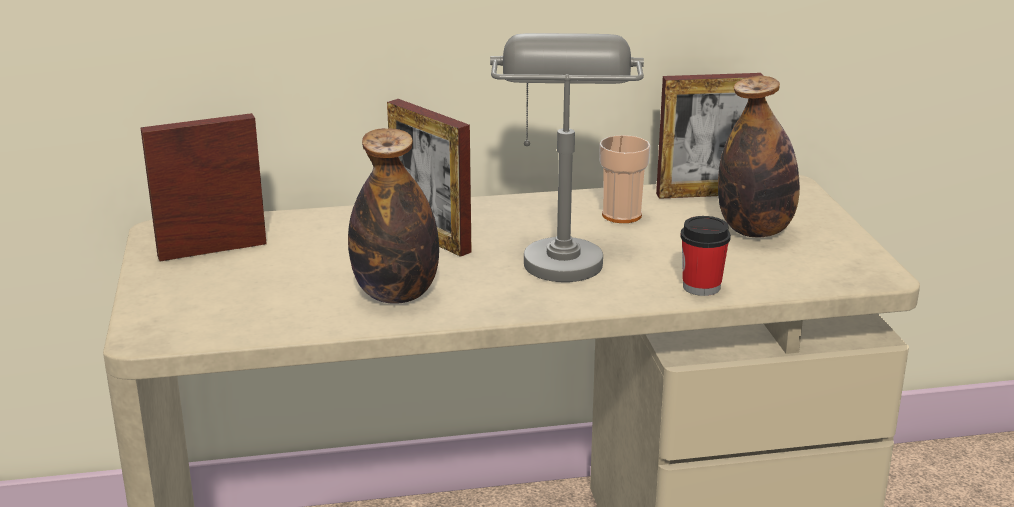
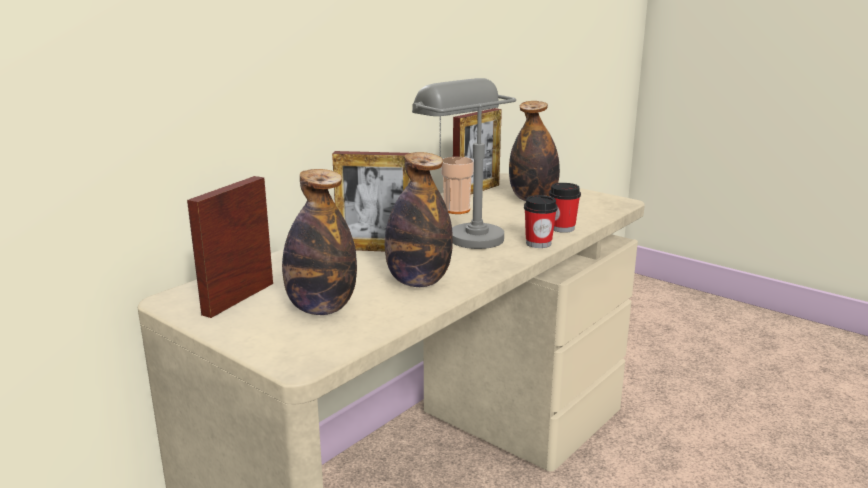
camera: 40 degrees left, 5 degrees down
(257, 288) = (321, 308): none -> bottle
(624, 297) = (538, 243): none -> cup

